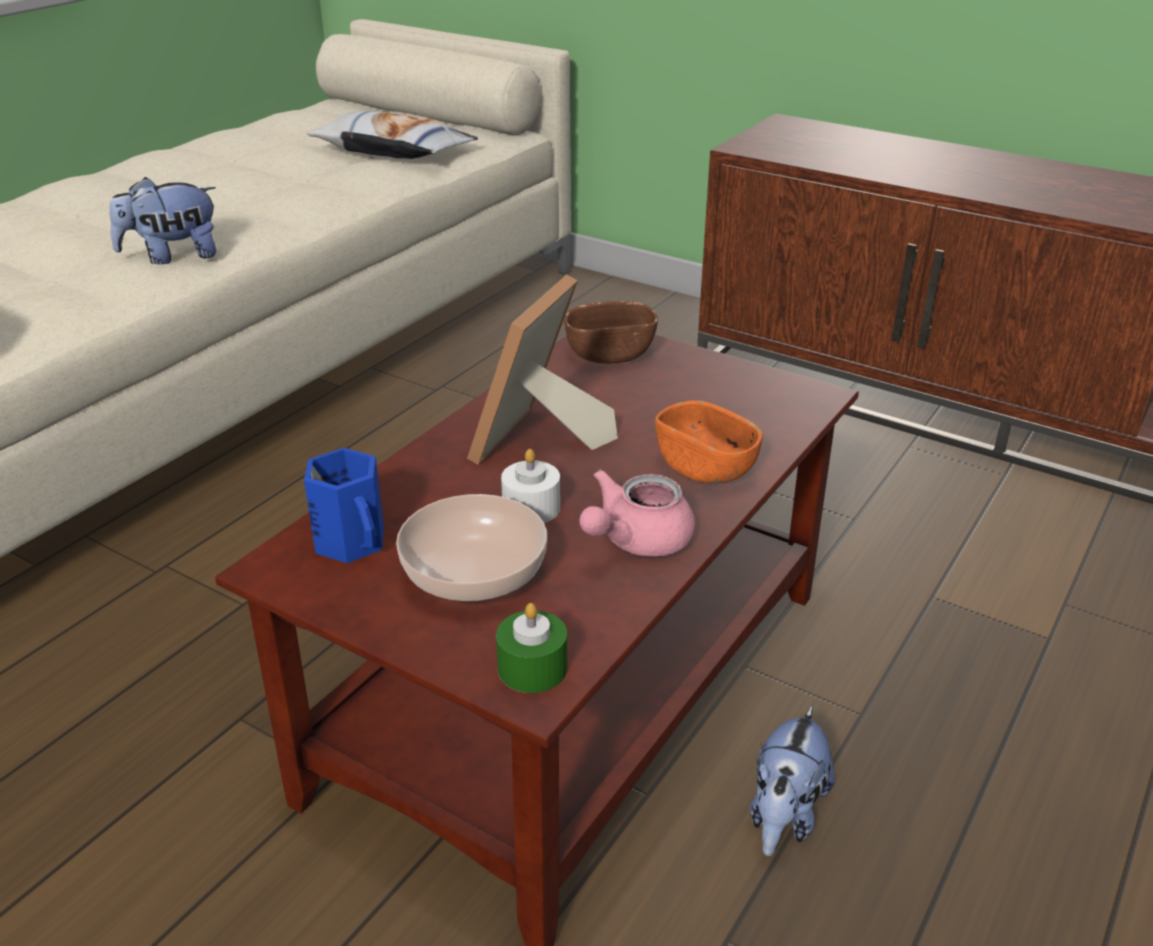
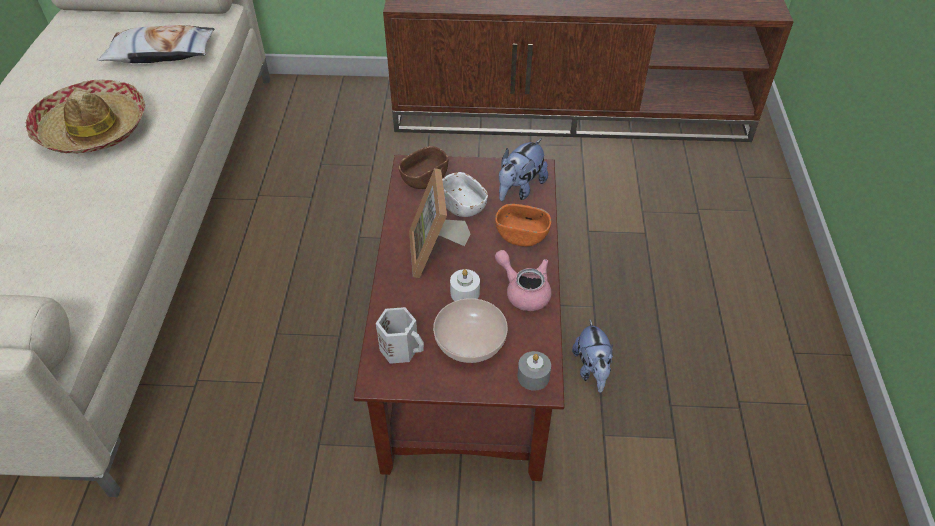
camera: 30 degrees left, 15 degrees up
(173, 257) = (110, 198): plush toy -> plush toy (520, 189)
(232, 192) = (93, 128): none -> hat
(354, 541) = (401, 348): blue mug -> white mug
(532, 668) = (533, 376): green candle -> grey candle
(636, 541) = (524, 291): pink teapot -> pink teapot turned 120 degrees clockwise
(640, 402) = (463, 206): none -> white bowl

